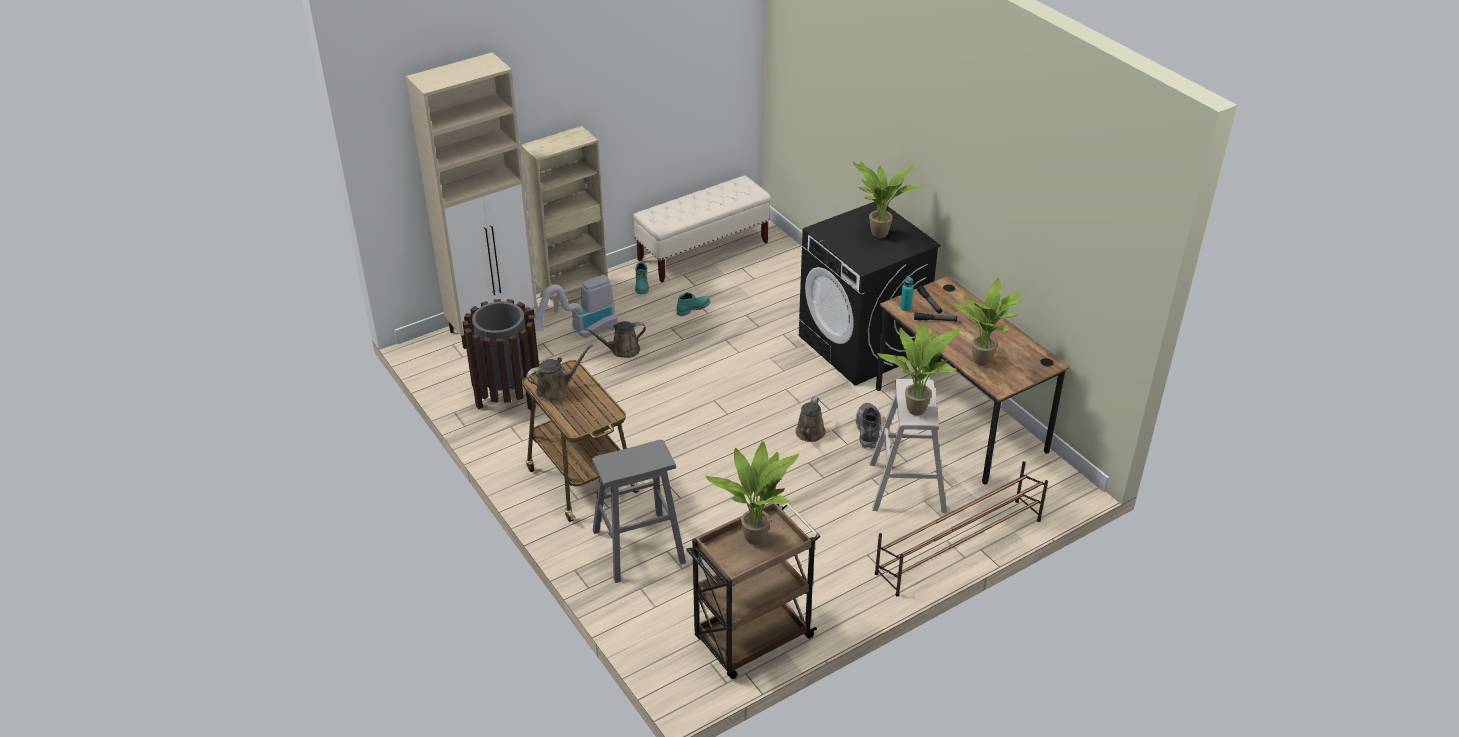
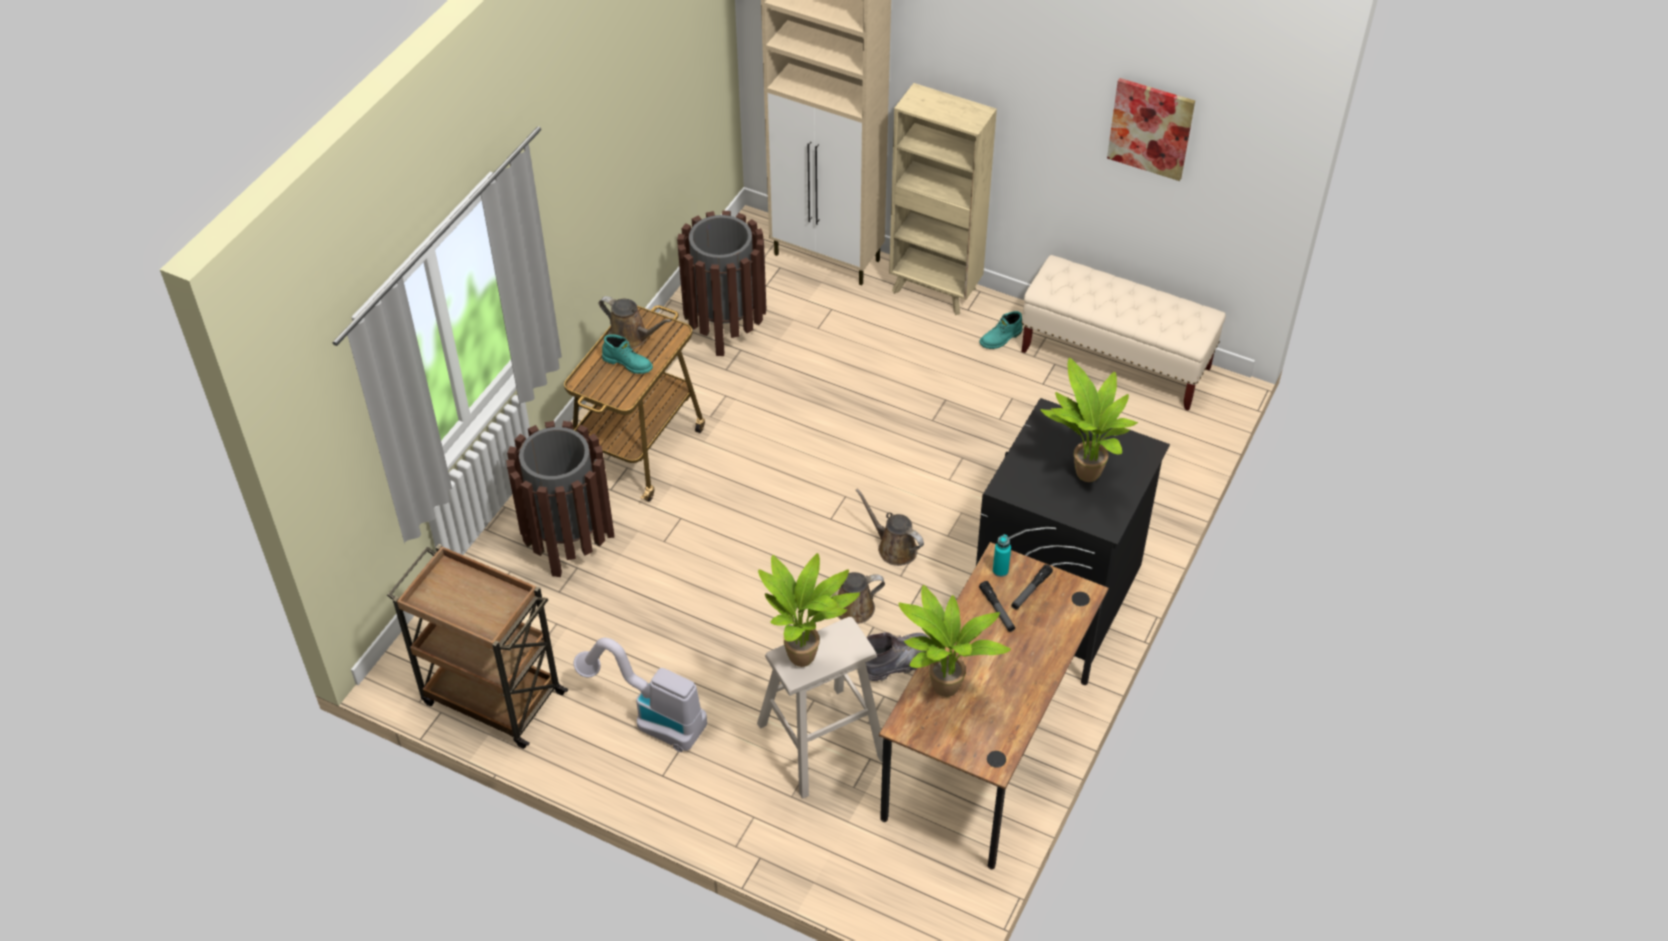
camera: 60 degrees right, 10 degrees up
(580, 332) = (874, 329): vacuum cleaner -> vacuum cleaner (650, 717)
(622, 350) = (871, 378): brown watering can -> brown watering can (894, 547)
(639, 546) = (569, 541): grey stool -> brown trash can
(677, 75) = (1151, 128): none -> picture
(693, 308) = (997, 402): turquoise boot -> turquoise boot (628, 363)
(755, 536) = (482, 596): potted plant -> none
(958, 546) = (750, 832): brown shoe rack -> none

